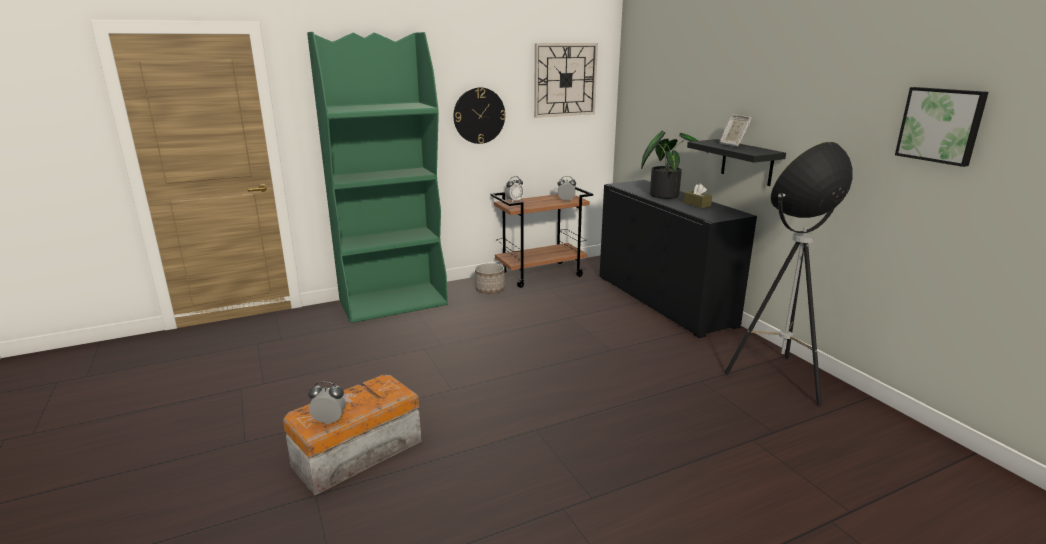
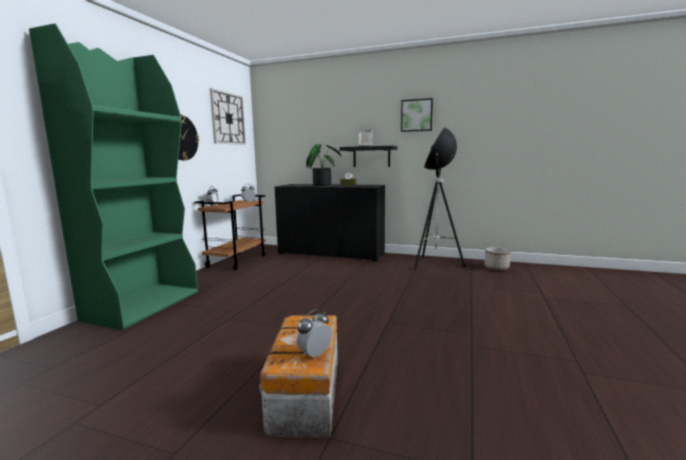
camera: 45 degrees left, 10 degrees down
(490, 290) = (216, 276): planter -> planter (496, 268)
(941, 125) = (480, 118): picture -> picture (416, 115)

